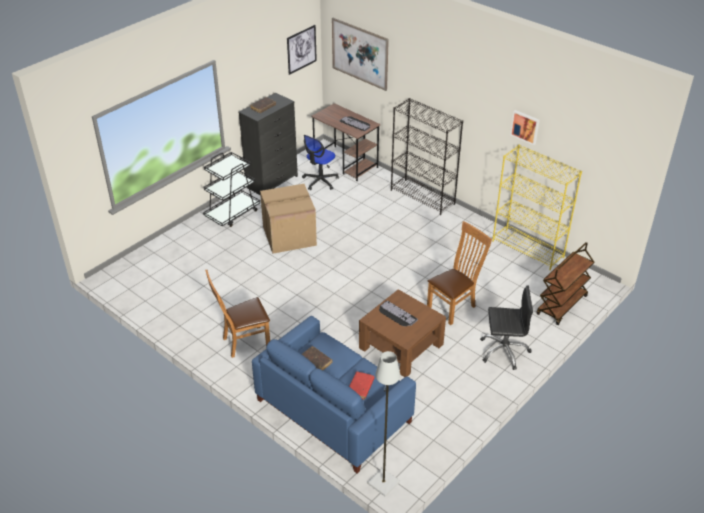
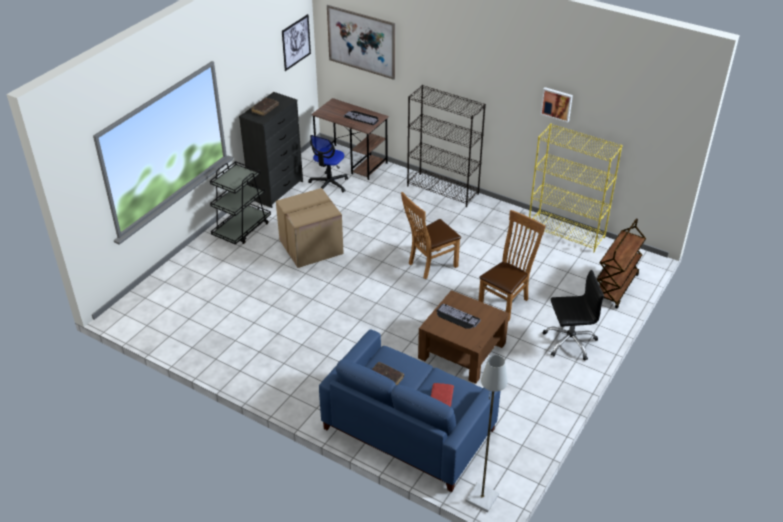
camera: 10 degrees left, 0 degrees up
(243, 343) = (291, 368): brown chair -> brown chair (430, 265)

